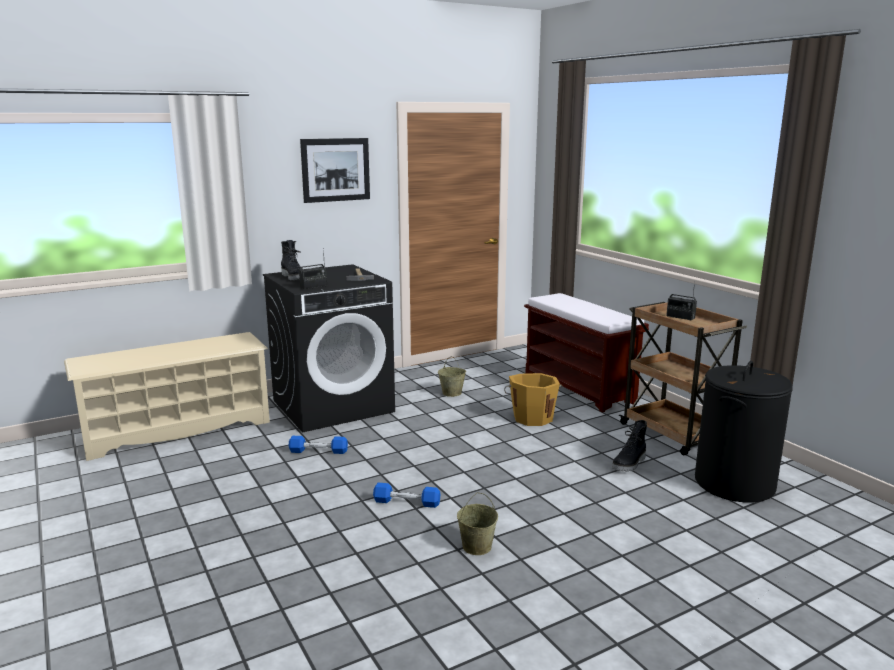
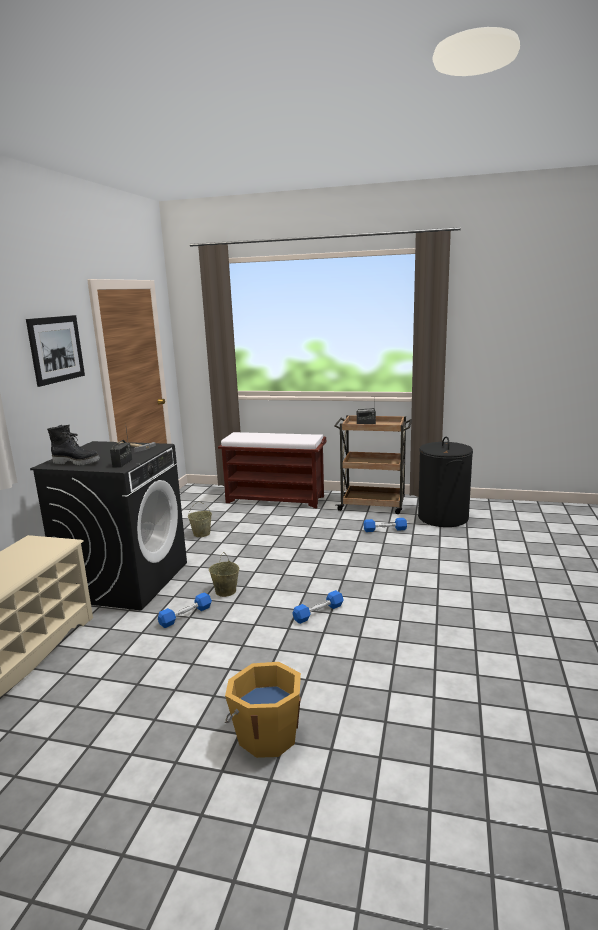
camera: 45 degrees left, 0 degrees up
(476, 546) = (405, 612): beige bucket -> beige bucket (225, 591)
(532, 417) = (285, 527): orange bucket -> orange bucket (266, 734)
(630, 464) = (385, 530): black boot -> blue dumbbell

